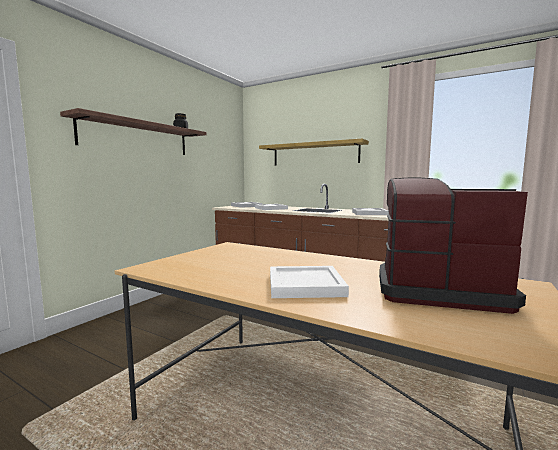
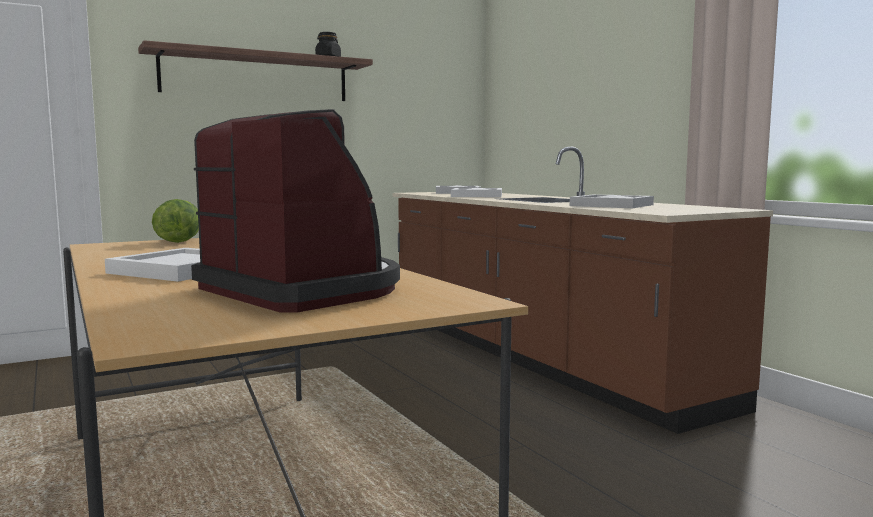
camera: 30 degrees right, 0 degrees up
(192, 257) = (179, 242): none -> lettuce
(314, 154) = (584, 88): shelf -> none

